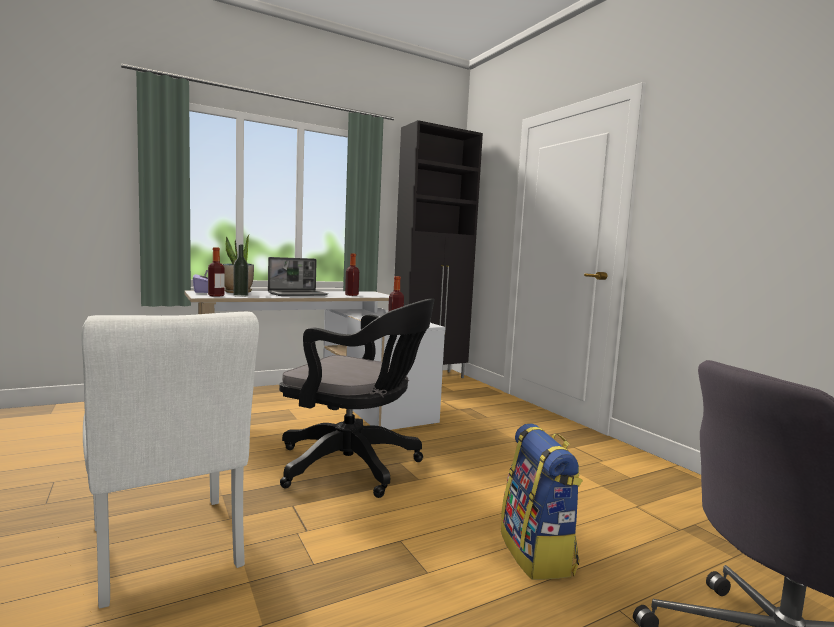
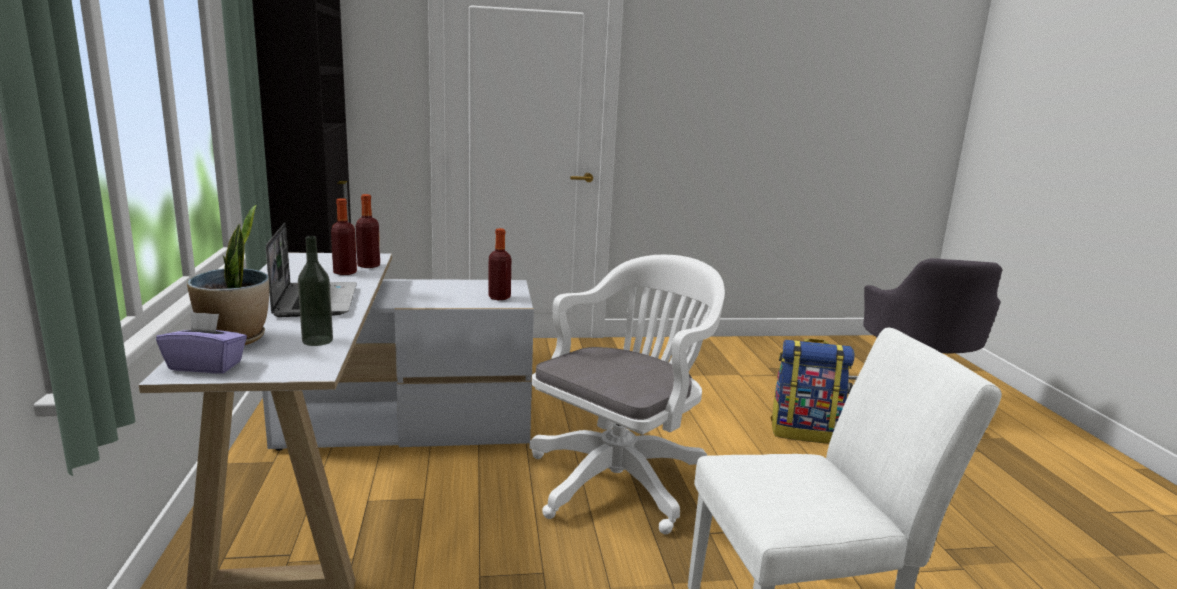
camera: 70 degrees left, 10 degrees up
(216, 295) = (304, 359): bottle -> bottle (369, 265)
(355, 466) = (622, 478): black office chair -> white office chair

